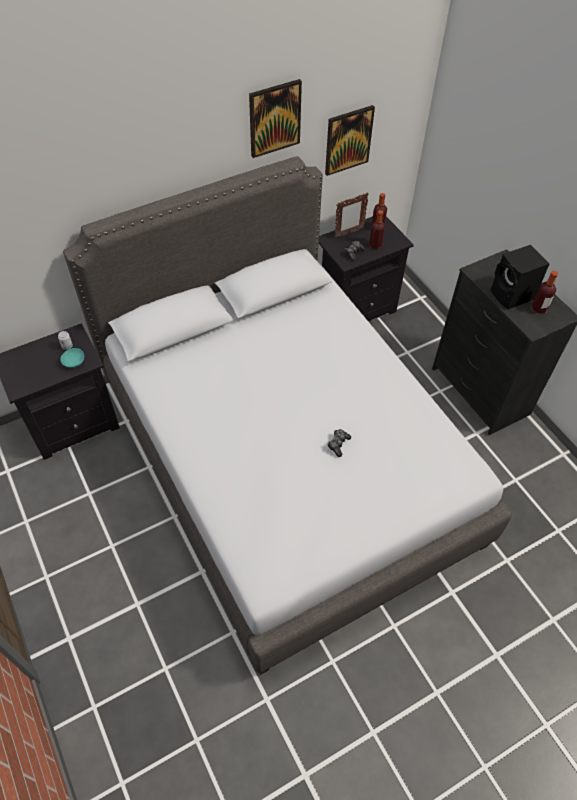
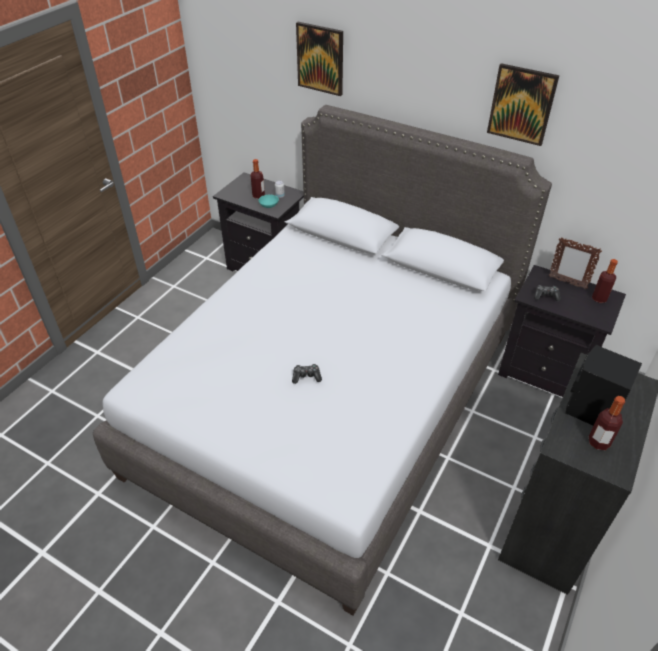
camera: 60 degrees right, 10 degrees down
(348, 140) = (603, 178): picture -> picture (320, 58)
(375, 245) = (574, 306): bottle -> bottle (258, 196)

